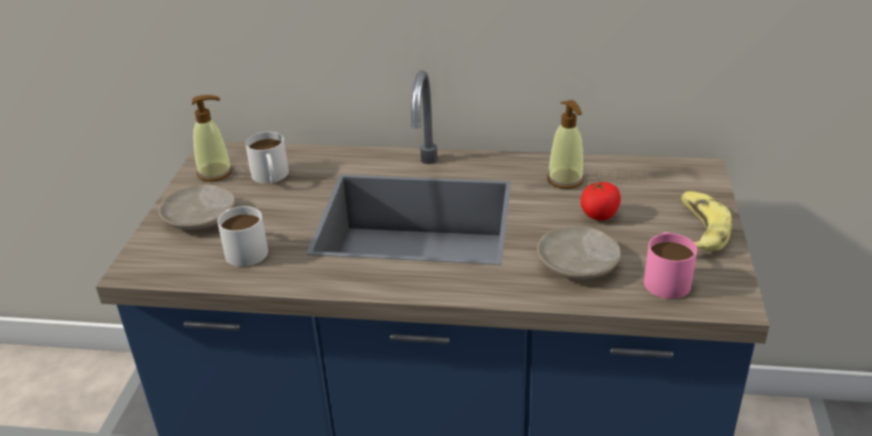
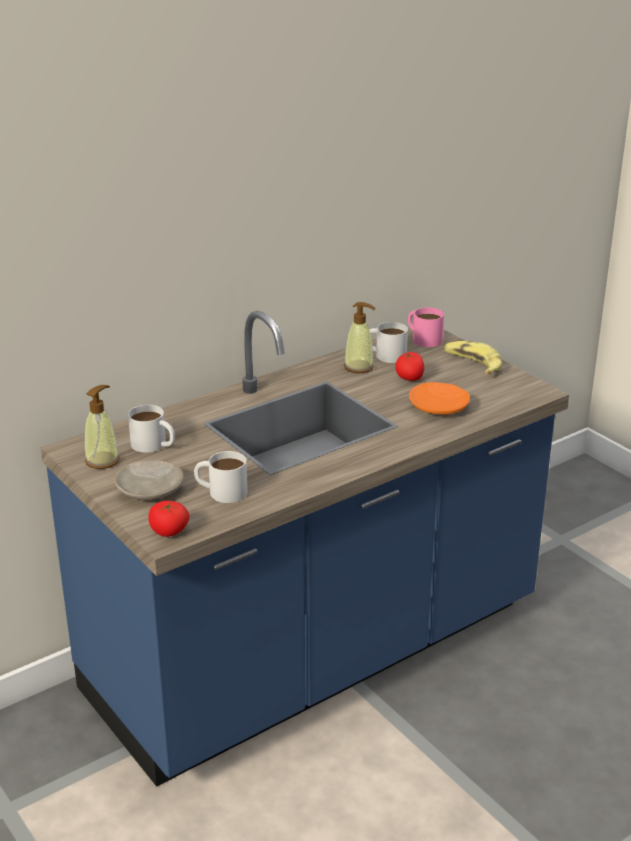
camera: 45 degrees left, 5 degrees down
(145, 266) = (169, 532): none -> tomato
(578, 264) = (439, 407): beige plate -> orange plate
(614, 177) = (385, 355): none -> white mug
(665, 277) = (492, 394): pink mug -> pink mug (423, 338)

